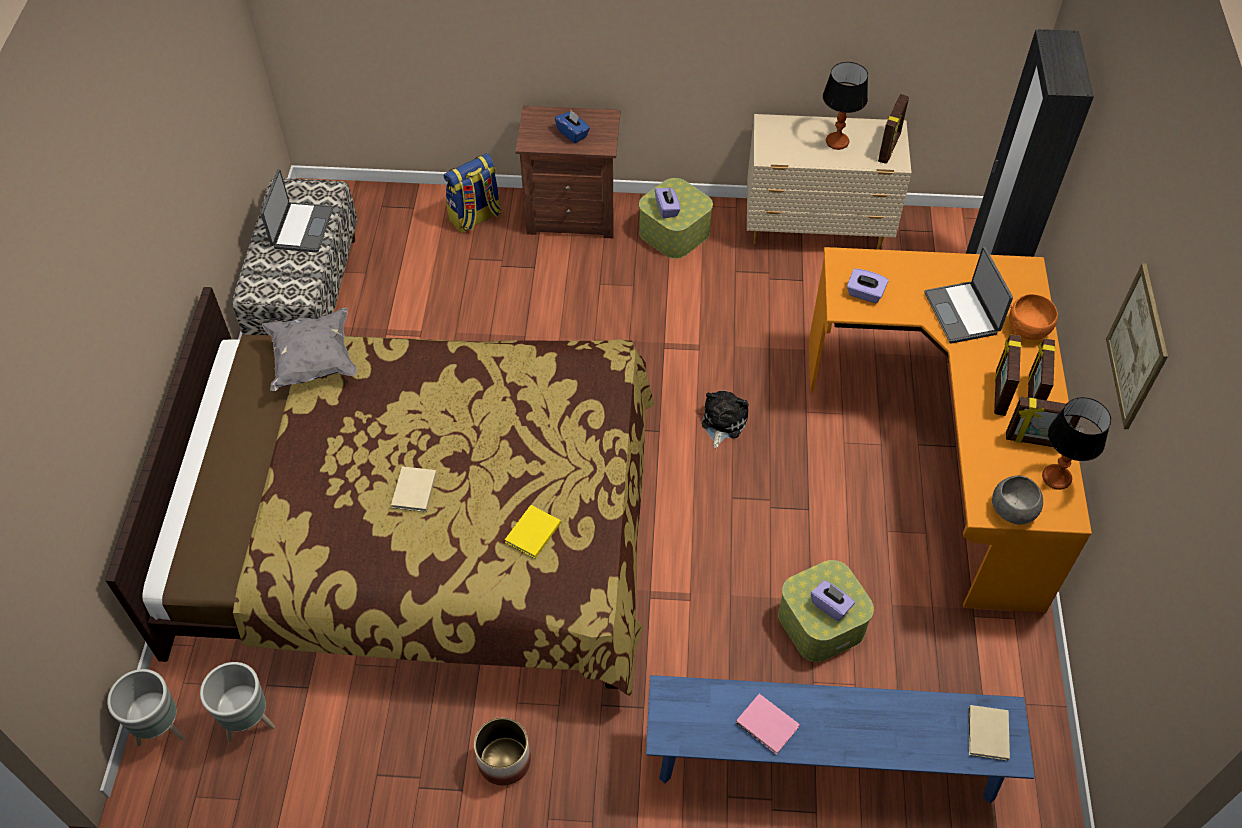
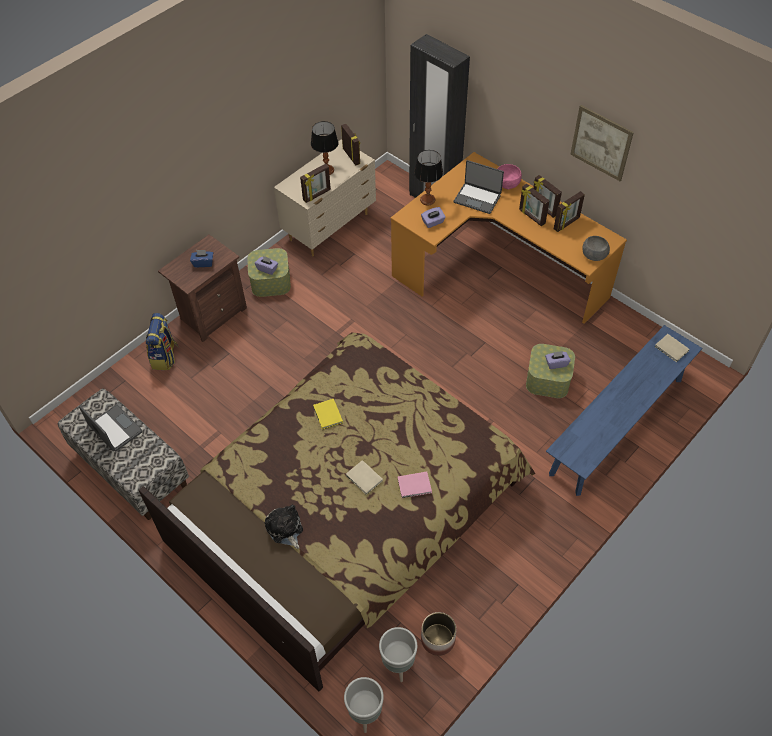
camera: 50 degrees left, 0 degrees up
(313, 361) = (230, 475): grey pillow -> none
(503, 760) = (516, 555): planter -> planter (437, 639)
(531, 533) = (436, 443): yellow book -> yellow book (327, 415)
(722, 422) = (406, 341): plush toy -> plush toy (285, 529)
(768, 726) = (608, 423): pink book -> pink book (415, 486)
(786, 159) = (317, 195): none -> picture frame
(1028, 328) = (507, 184): orange bowl -> pink bowl
(1056, 477) = (590, 230): table lamp -> table lamp (427, 200)

